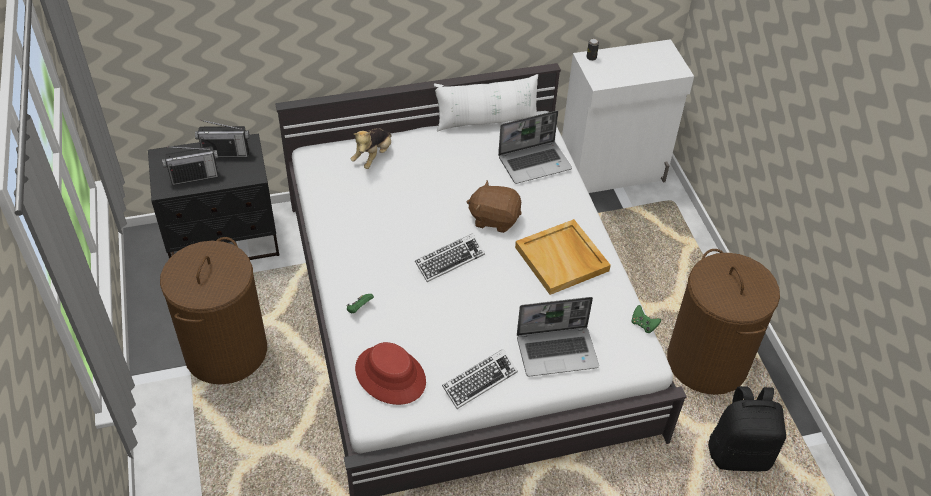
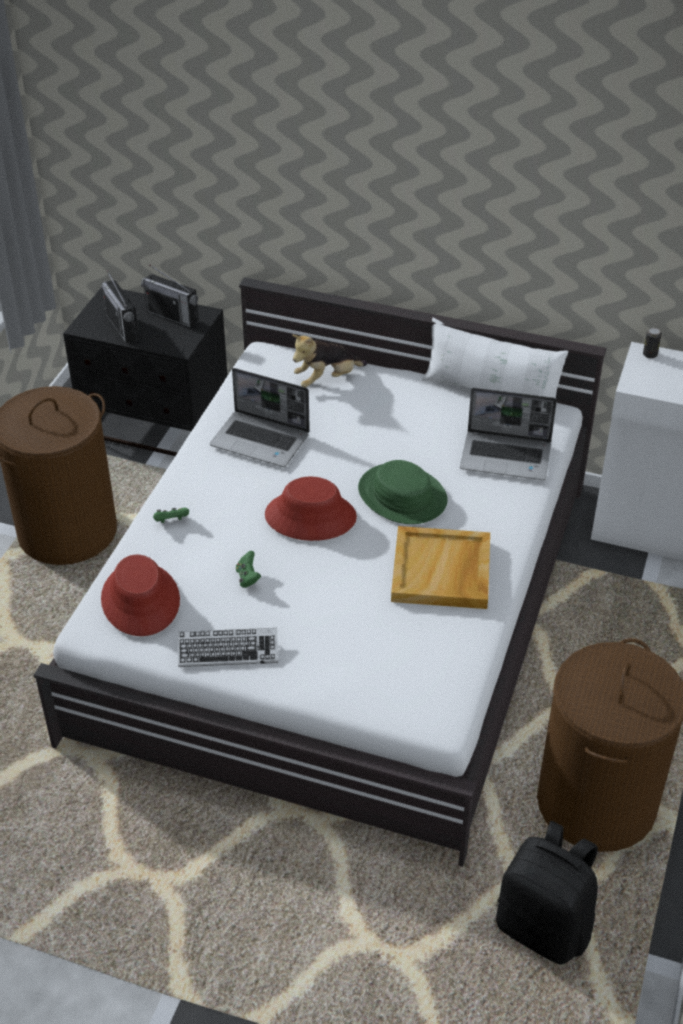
camera: 35 degrees right, 5 degrees down
(194, 177) = (122, 327): radio -> radio turned 45 degrees clockwise
(449, 260) = (310, 516): keyboard -> red hat
(494, 218) = (402, 495): brown plush toy -> green hat
(557, 351) = (343, 664): laptop -> laptop (261, 440)
(643, 325) = (474, 685): green game controller -> green game controller (248, 578)

